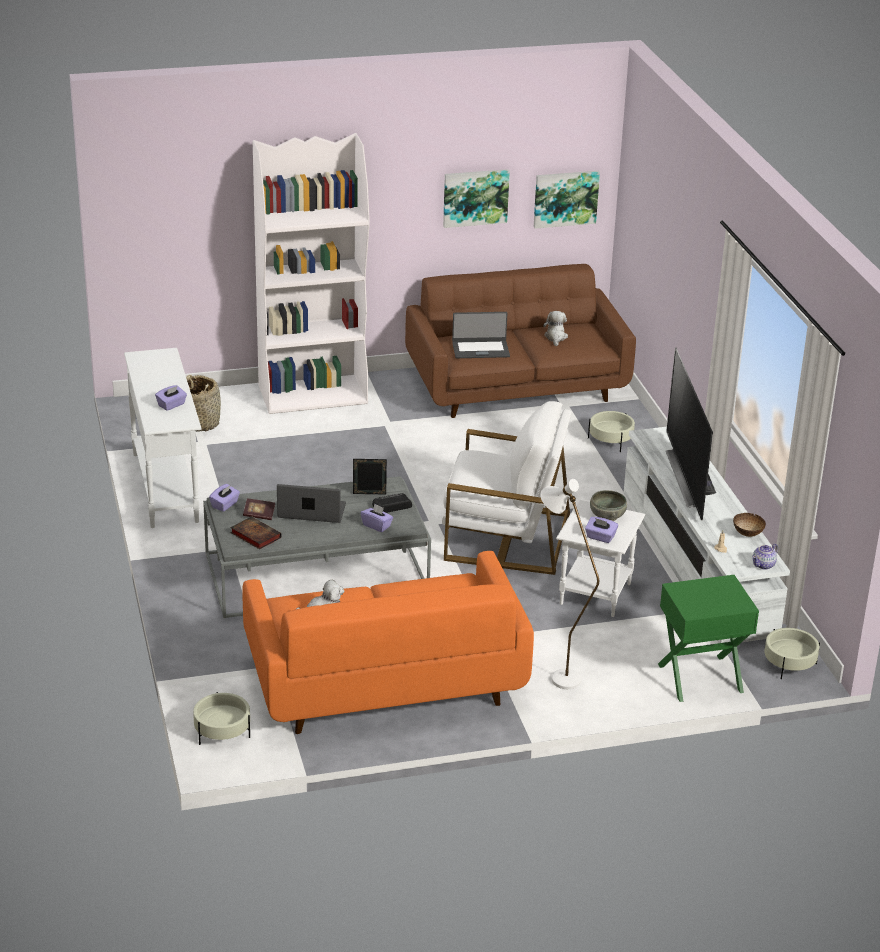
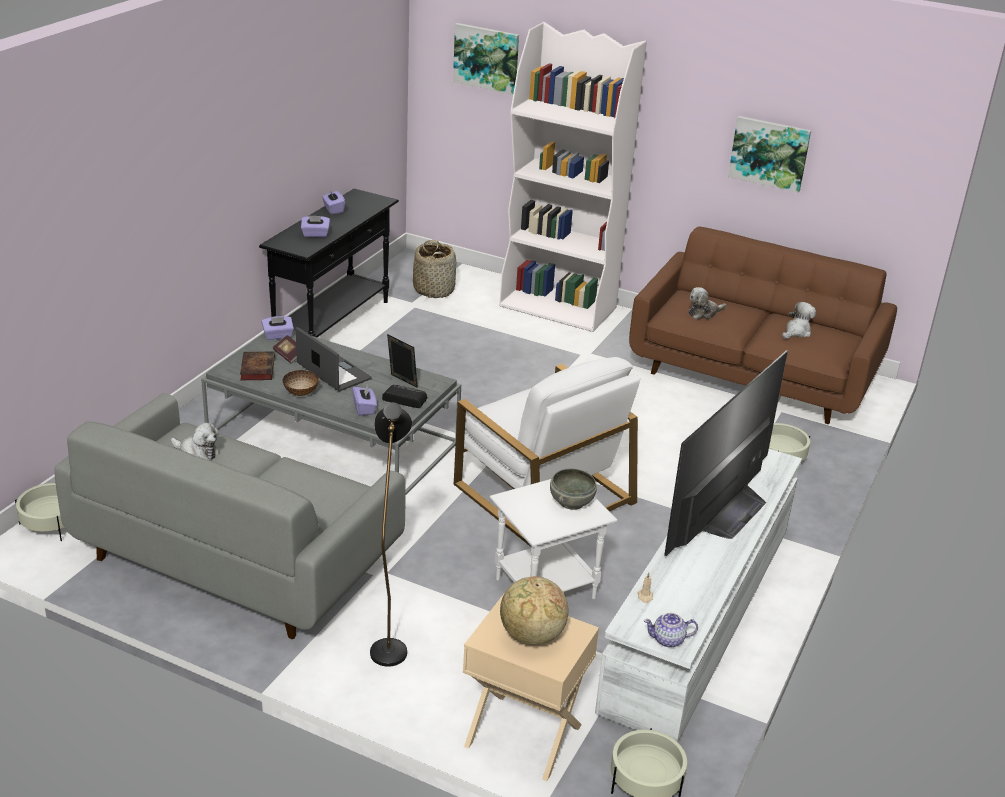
camera: 40 degrees right, 0 degrees up
(165, 487) = (333, 323): white console table -> black console table
(384, 680) = (236, 557): orange sofa -> grey sofa
(480, 349) = (704, 313): laptop -> plush toy
(557, 675) = (388, 643): white floor lamp -> black floor lamp
(565, 198) = (874, 185): picture -> picture (486, 58)
(600, 537) = (531, 517): purple tissue box -> purple tissue box (333, 209)
(700, 679) = (522, 736): green nightstand -> beige nightstand
(710, 597) = (531, 636): none -> globe
(748, 534) = (702, 598): bowl -> bowl (300, 393)

